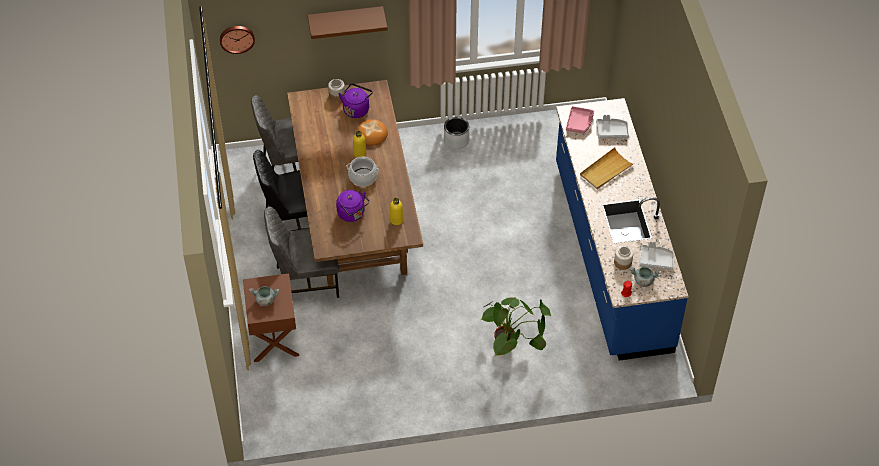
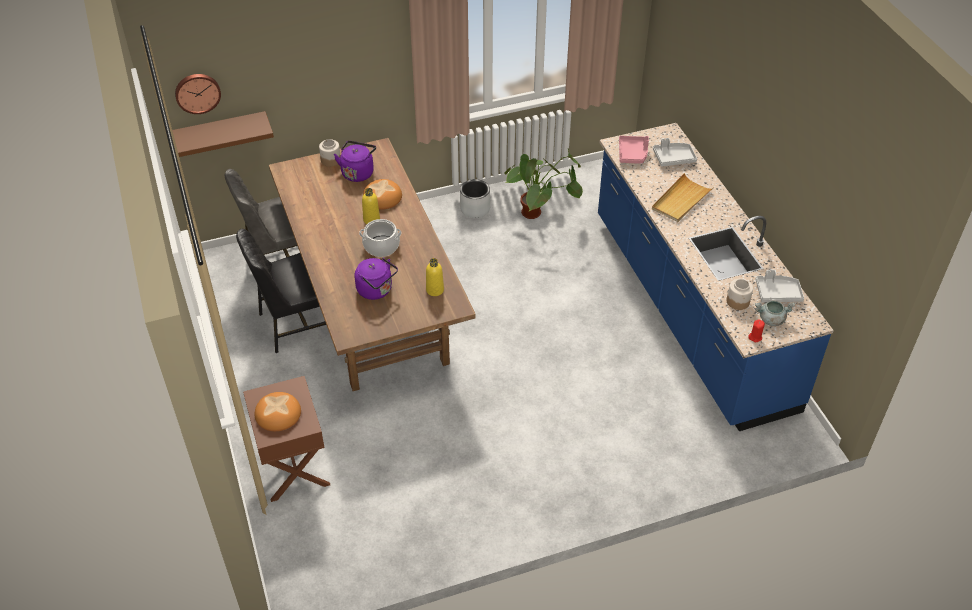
camera: 10 degrees left, 5 degrees down
(265, 300) = (277, 414): grey cooking pot -> bread
(306, 281) = (323, 389): grey chair -> none
(346, 19) = (333, 57): brown shelf -> brown shelf (221, 133)
(512, 348) = (603, 435): potted plant -> potted plant (541, 215)

